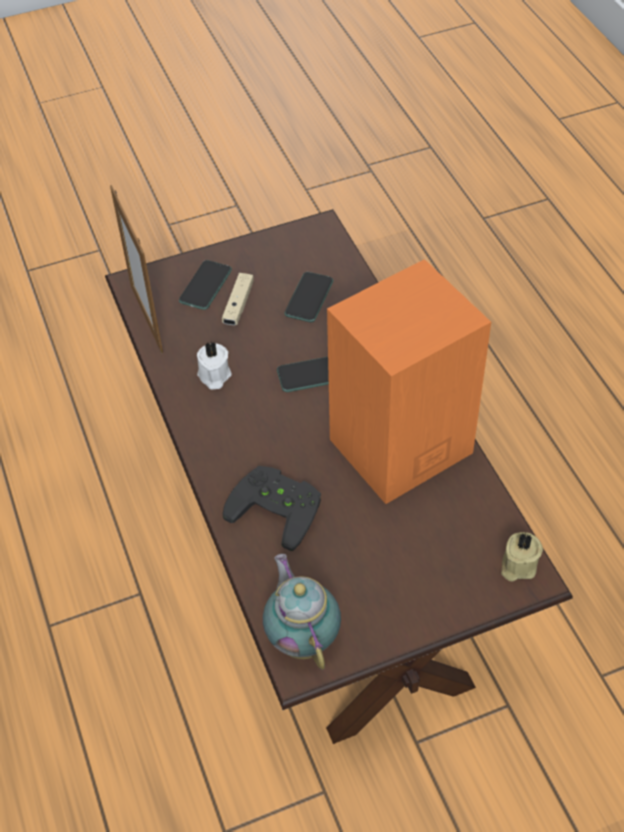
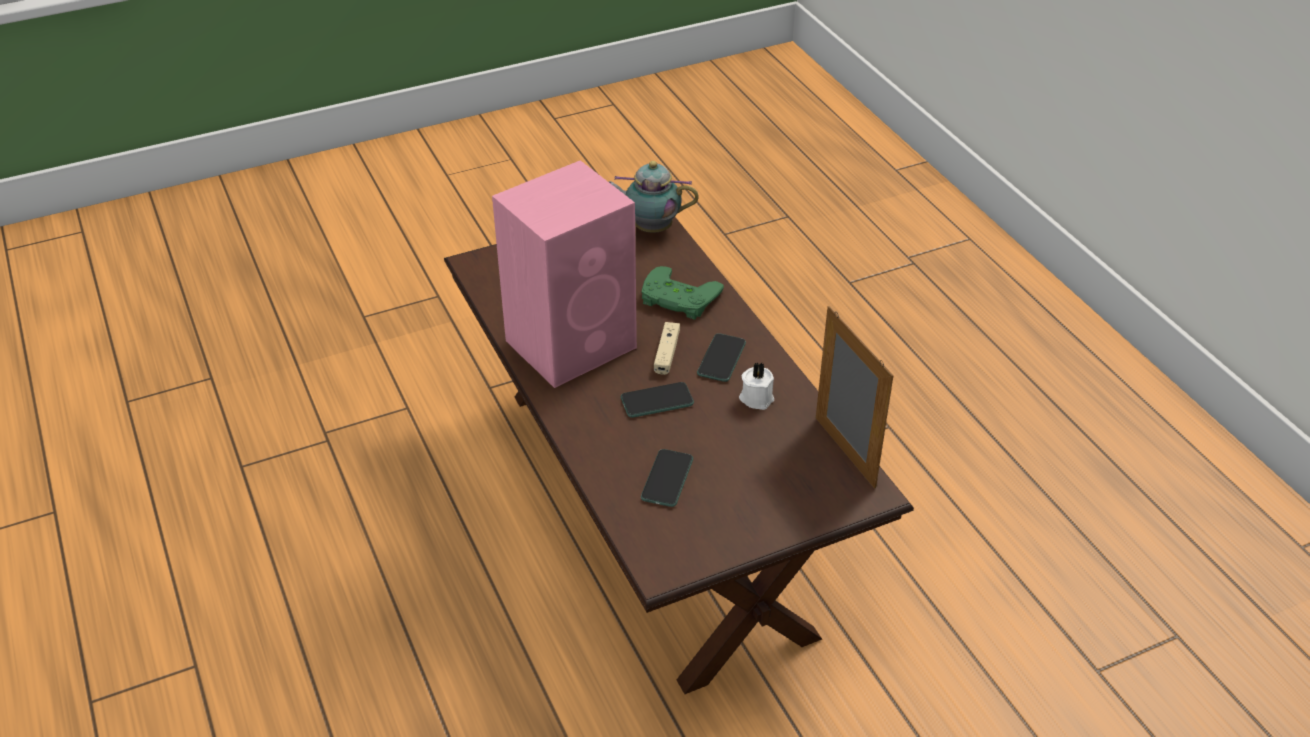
camera: 175 degrees right, 10 degrees down
(205, 286) = (789, 490): phone -> phone (721, 359)
(238, 305) = (746, 469): beige game controller -> beige game controller (667, 353)
(279, 506) = (677, 300): black game controller -> green game controller
(302, 637) = (650, 228): teapot -> teapot turned 120 degrees clockwise
(398, 448) = (573, 343): orange speaker -> pink speaker
(517, 565) = (482, 269): beige candle -> none

